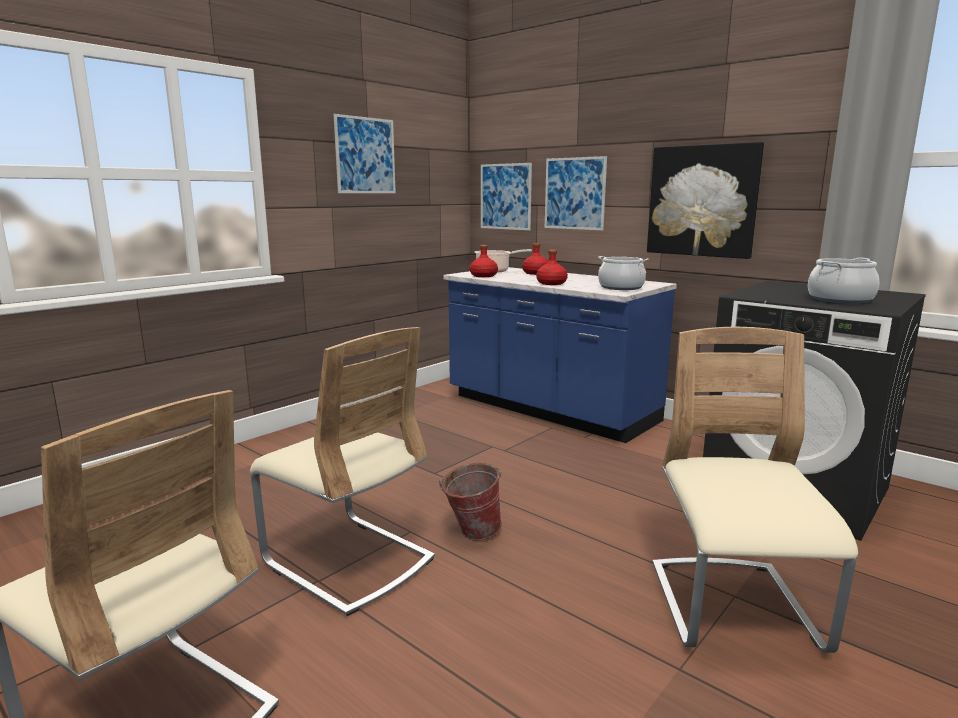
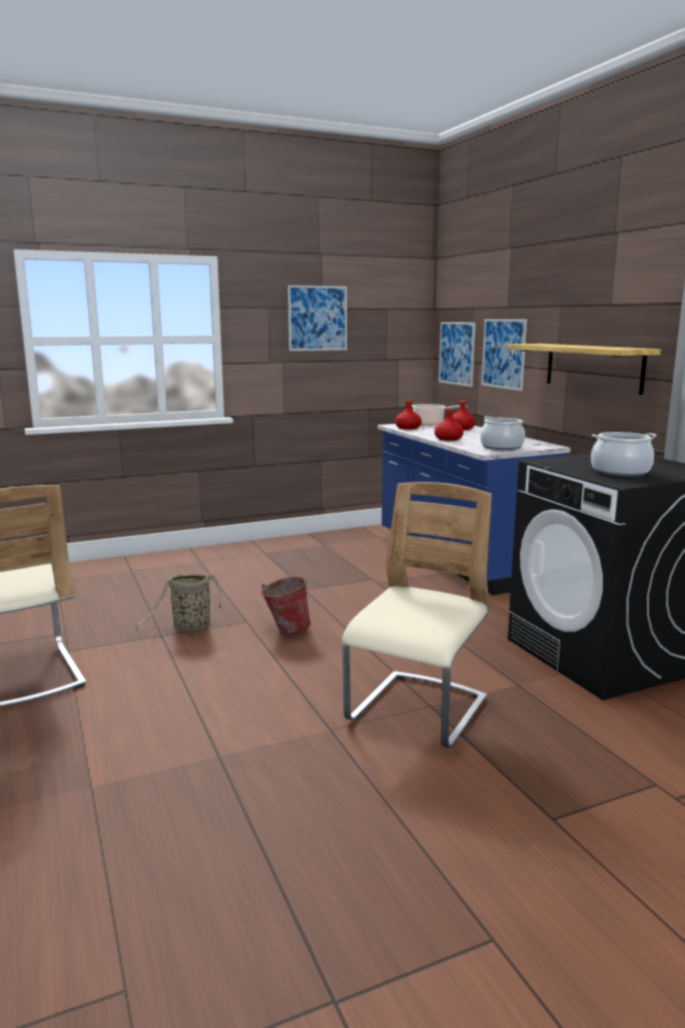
camera: 25 degrees right, 0 degrees up
(348, 561) = (189, 629): beige chair -> basket
(702, 201) = (593, 367): picture -> shelf

